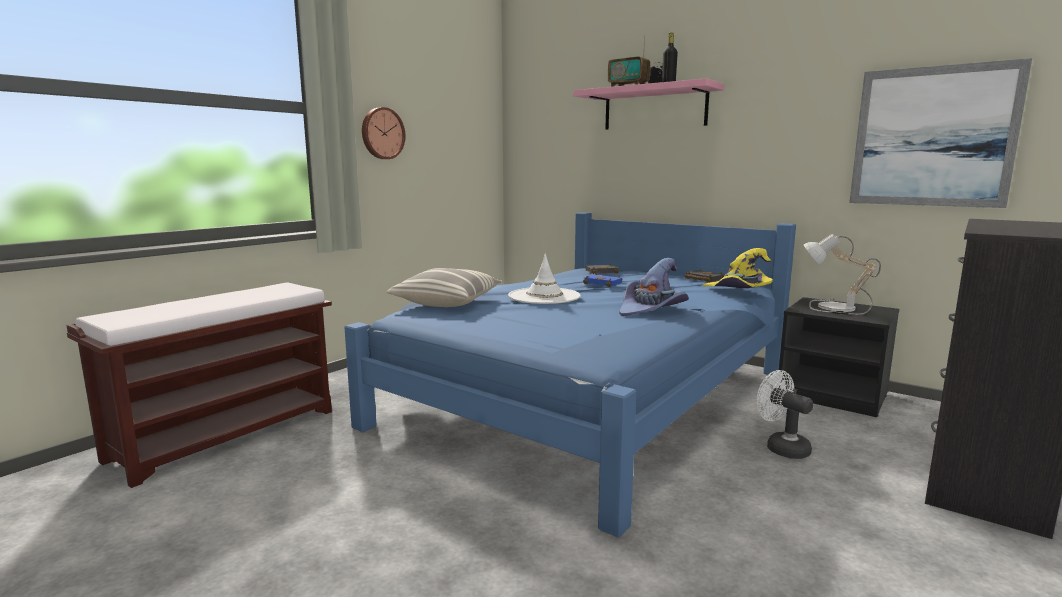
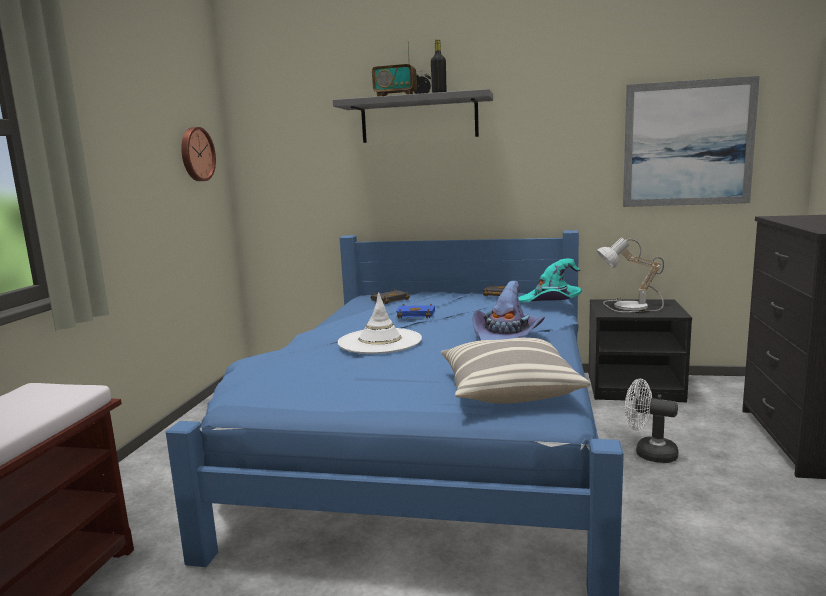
camera: 25 degrees left, 0 degrees up
(382, 133) = (106, 158): wall clock -> wall clock (196, 154)
(447, 302) = (273, 369): pillow -> pillow (508, 390)
(654, 108) = (419, 119): pink shelf -> grey shelf
(738, 291) = (549, 303): yellow hat -> turquoise hat

